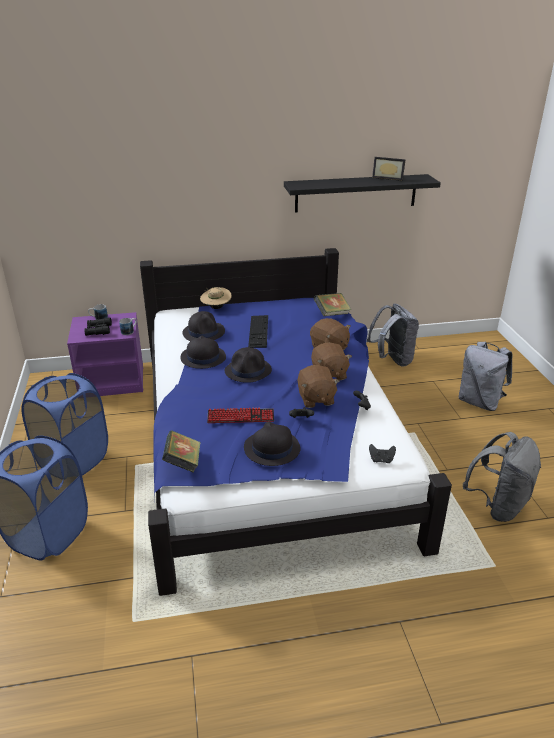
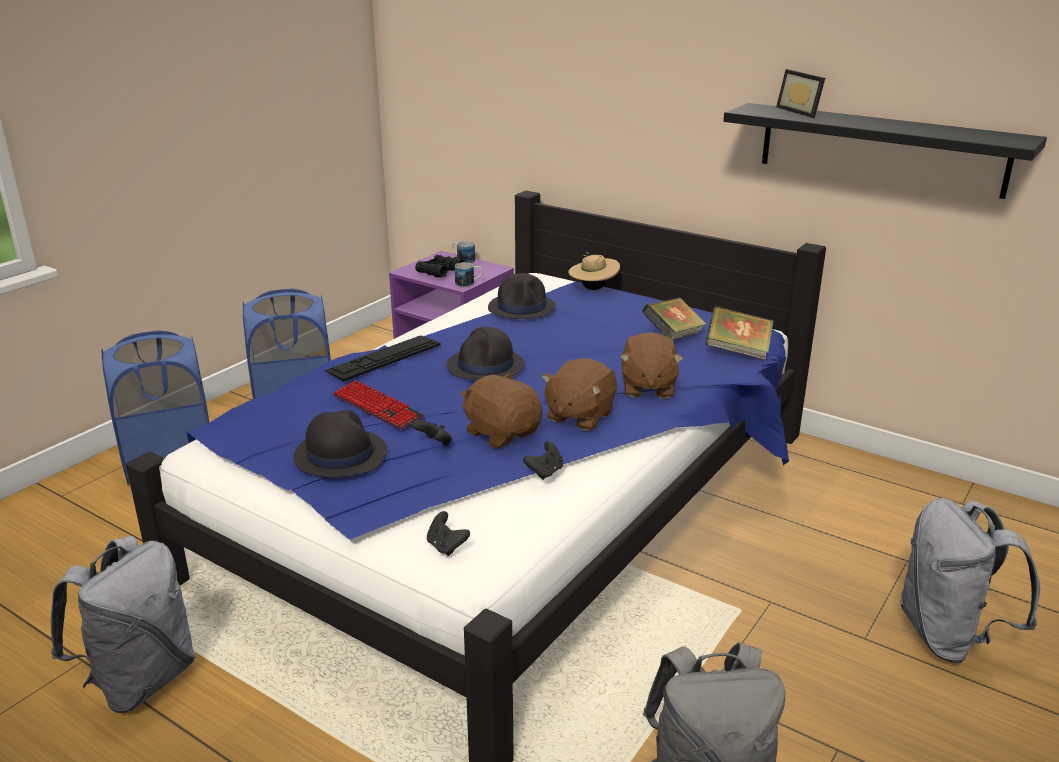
camera: 45 degrees right, 5 degrees down
(183, 463) = (237, 420): book -> book (673, 336)
(202, 358) = (468, 333): black hat -> none
(258, 331) = (588, 330): keyboard -> keyboard (384, 357)
(315, 399) = (502, 433): brown plush toy -> brown plush toy turned 105 degrees clockwise
(388, 178) = (942, 127): picture frame -> picture frame (802, 112)
(392, 360) = (880, 497): grey backpack -> grey backpack (140, 681)

